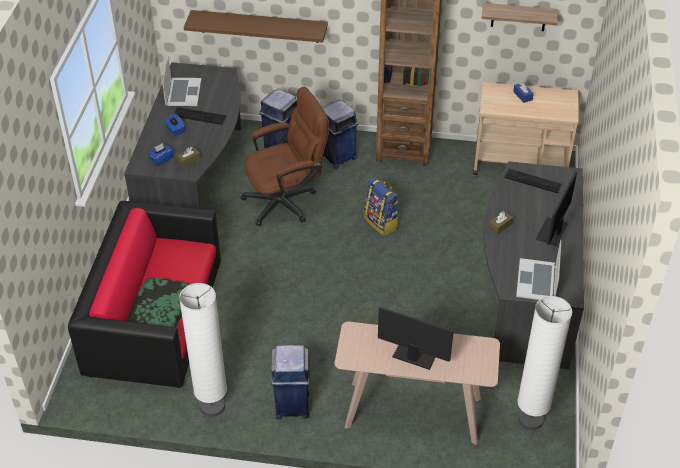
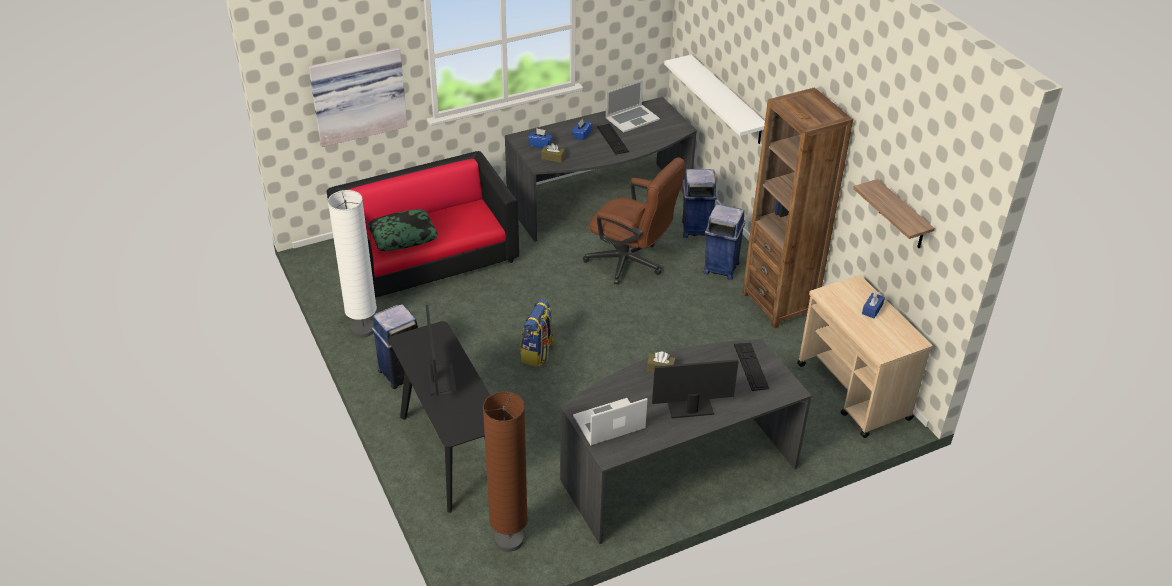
camera: 55 degrees right, 5 degrees down
(44, 219) = (358, 95): none -> picture
(259, 26) = (727, 100): brown shelf -> white shelf
(382, 223) = (665, 332): backpack -> backpack (538, 353)
(413, 413) = (451, 453): beige console table -> black console table
(530, 419) = (509, 540): white floor lamp -> brown floor lamp

